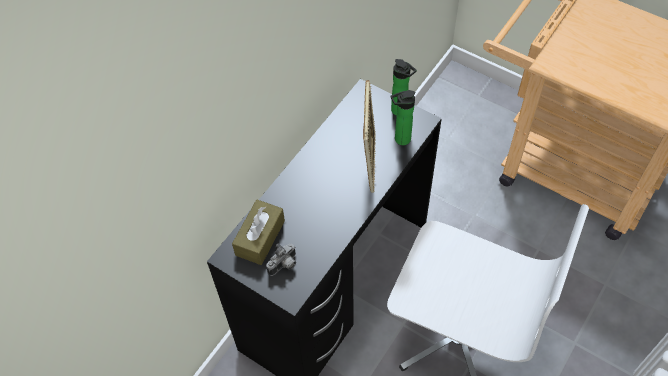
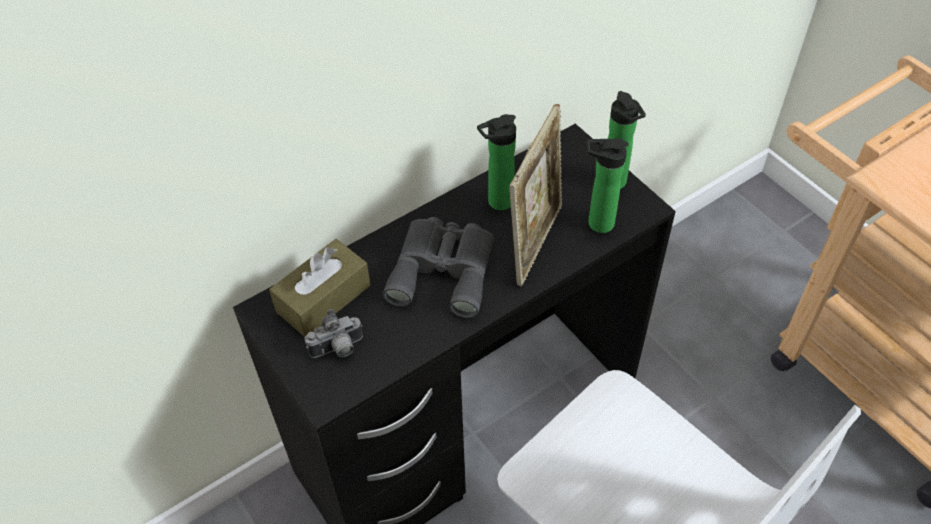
camera: 20 degrees right, 5 degrees down
(323, 196) = (444, 269): none -> grey binoculars
(336, 145) = (497, 203): none -> bottle

